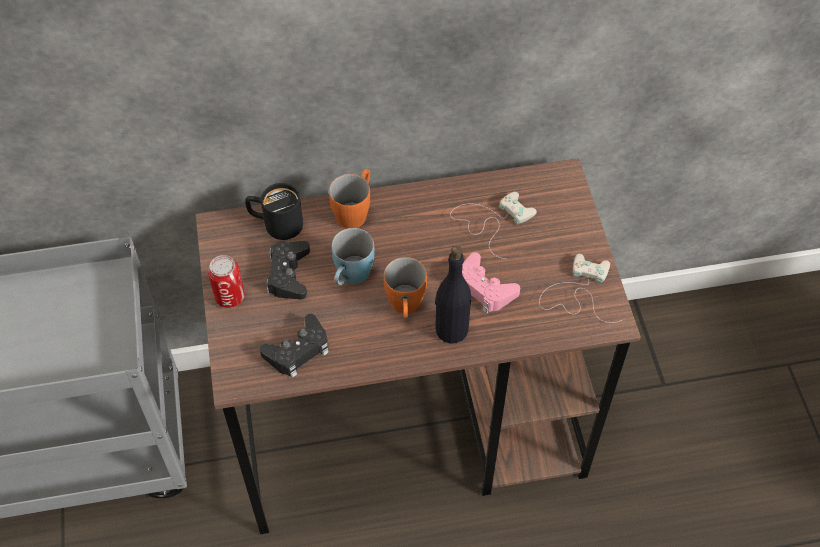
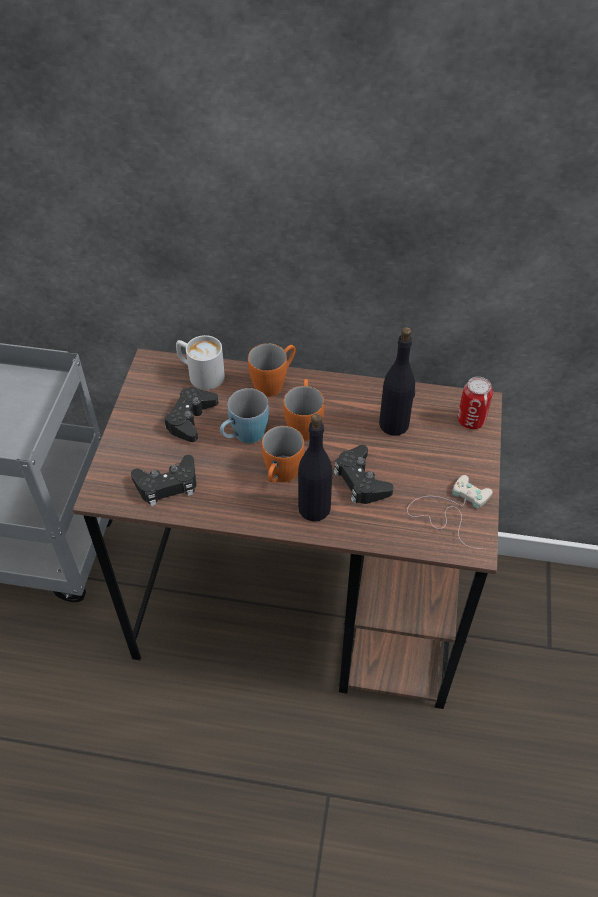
camera: 20 degrees right, 5 degrees down
(229, 296) = (131, 422): can -> can (471, 420)
(275, 223) = (200, 374): black mug -> white mug
(404, 246) = (304, 423): none -> orange mug
(484, 288) = (361, 480): pink game controller -> black game controller
(491, 221) = (394, 424): white game controller -> black bottle

